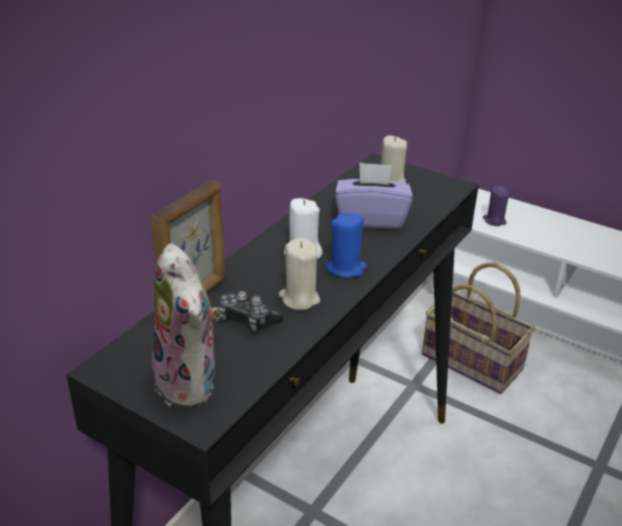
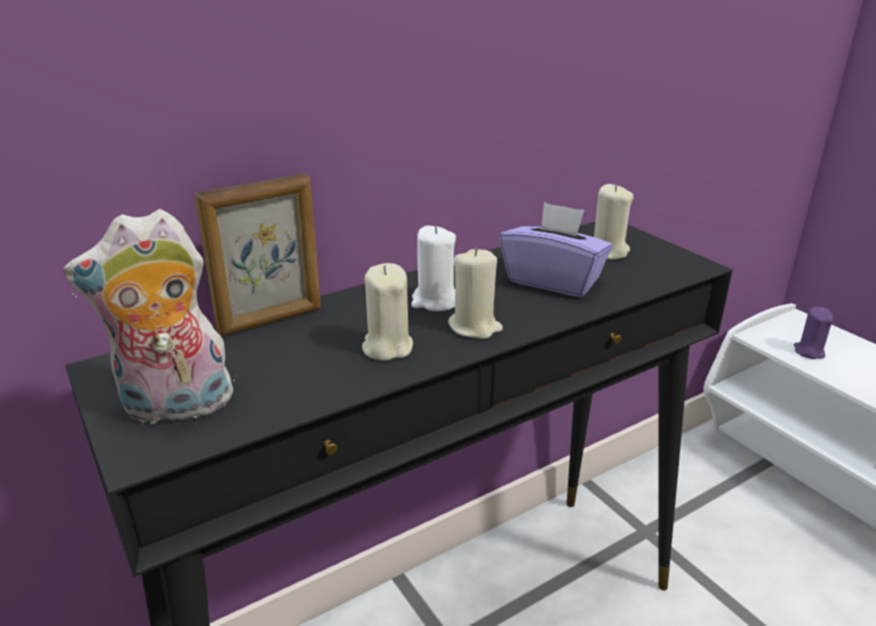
camera: 25 degrees right, 5 degrees down
(191, 383) = (175, 408): plush toy -> plush toy turned 75 degrees clockwise
(247, 319) = (305, 355): game controller -> none
(346, 268) = (474, 327): blue candle -> beige candle
(473, 361) = (739, 525): basket -> none

